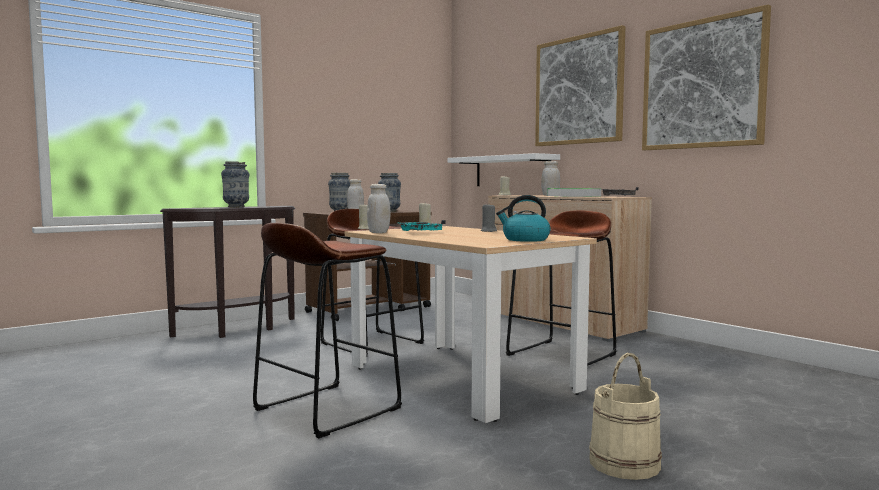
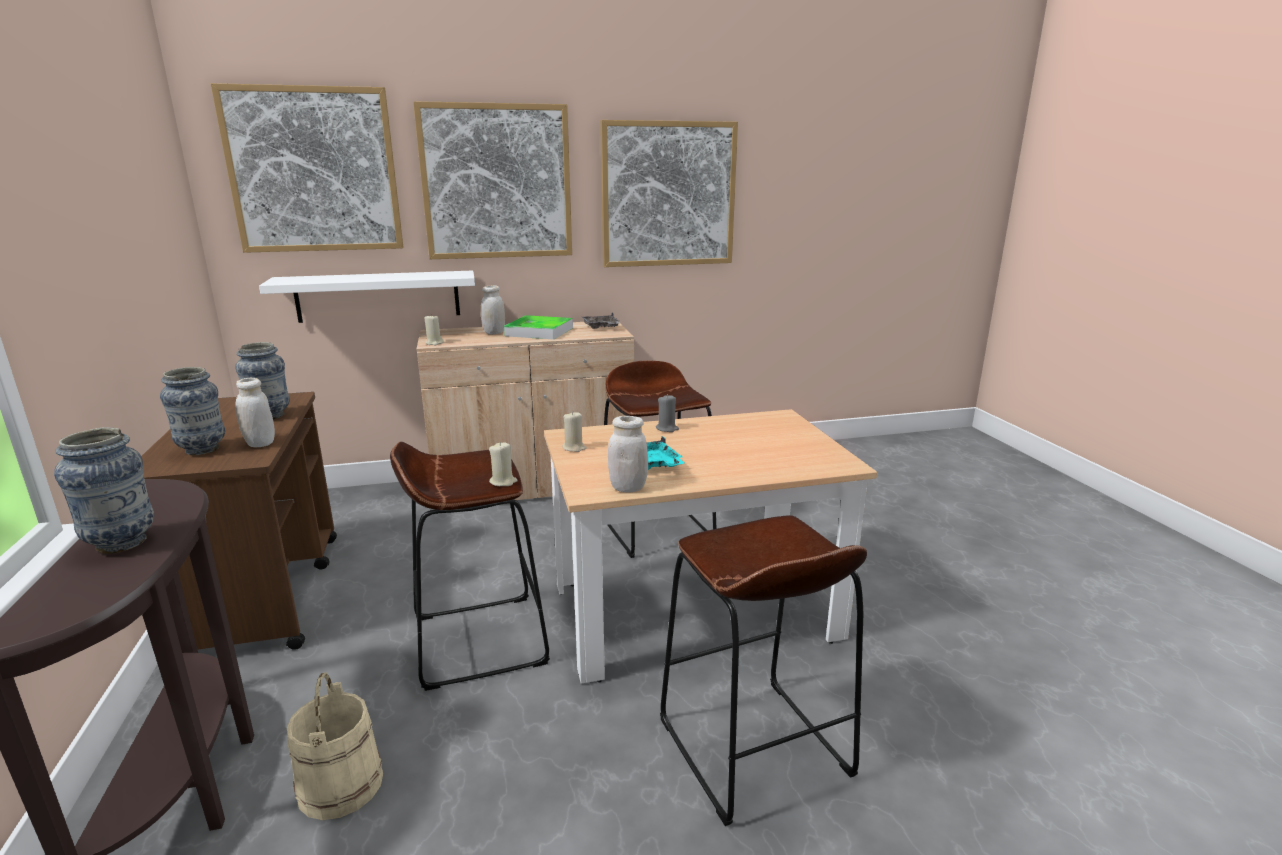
camera: 65 degrees left, 15 degrees up
(493, 95) = (314, 170): none -> picture
(525, 239) = (798, 438): kettle -> none
(624, 463) = (949, 600): beige bucket -> beige bucket (341, 785)

